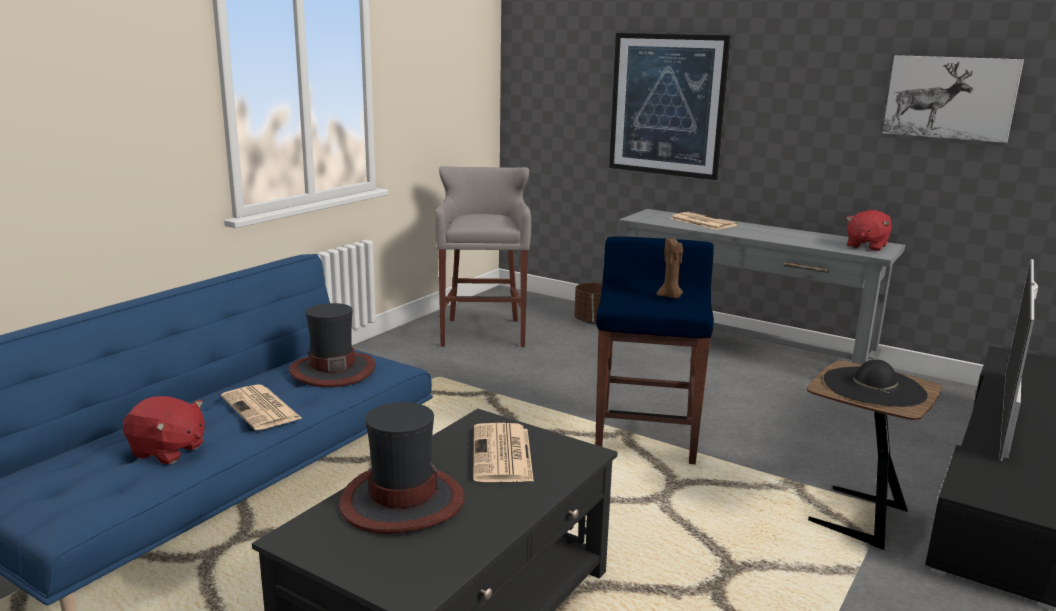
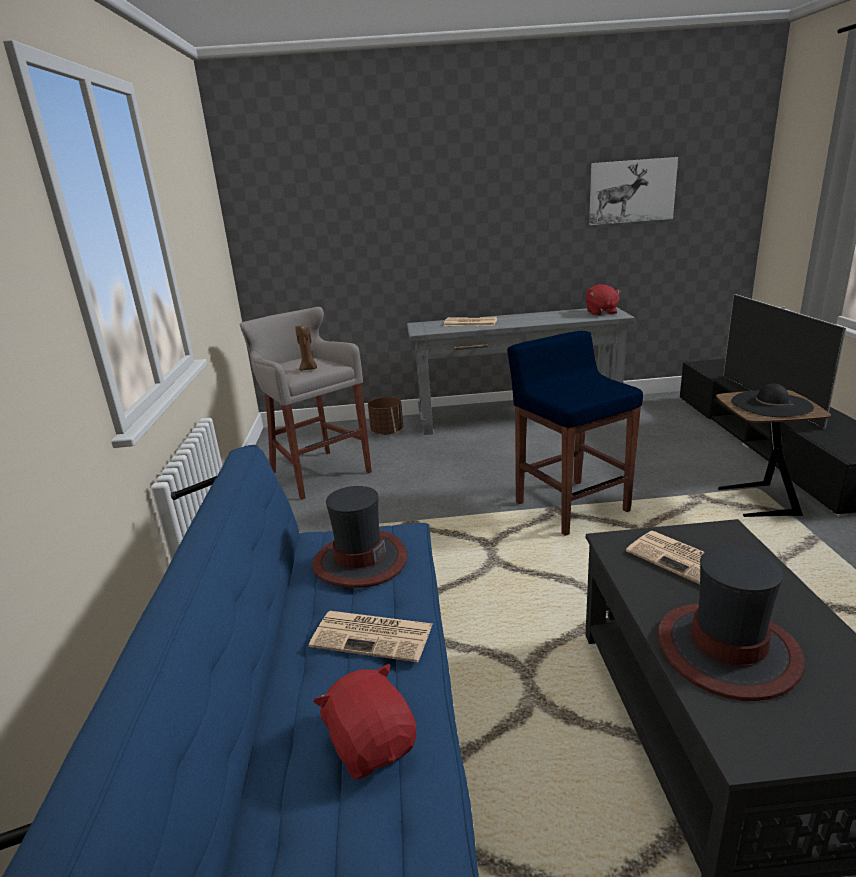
camera: 35 degrees left, 5 degrees up
(168, 451) = (372, 744): red plush toy -> red plush toy turned 105 degrees counterclockwise
(667, 105) = (409, 228): picture -> none
(670, 296) = (585, 383): brown candle -> brown candle (309, 369)

